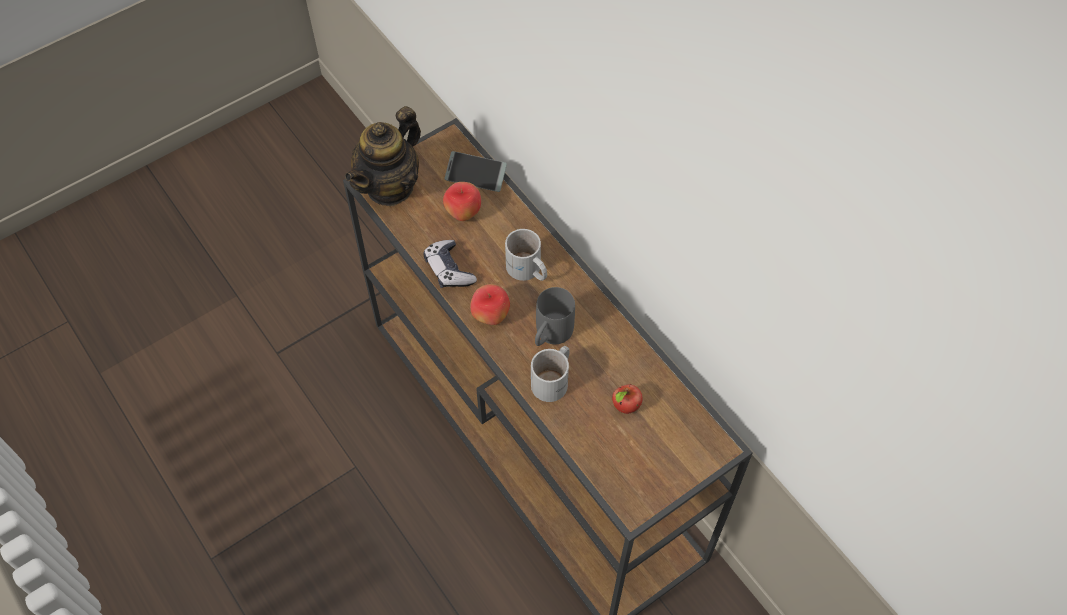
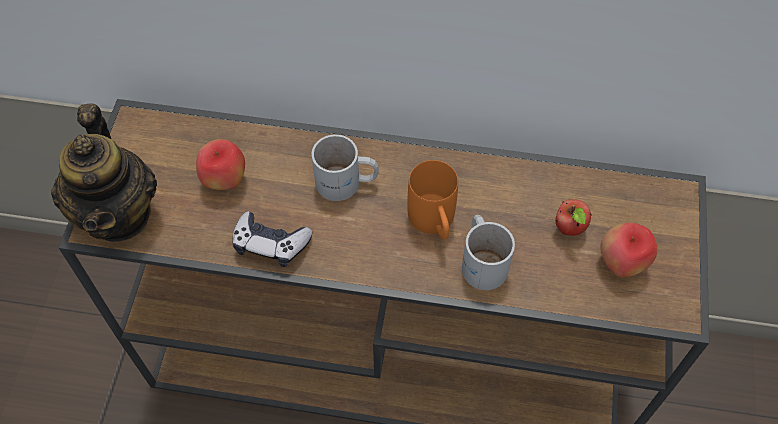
camera: 45 degrees left, 0 degrees up
(475, 175) = (198, 136): phone -> none
(490, 315) = (359, 253): apple -> apple (621, 263)
(550, 335) = (434, 224): grey mug -> orange mug

